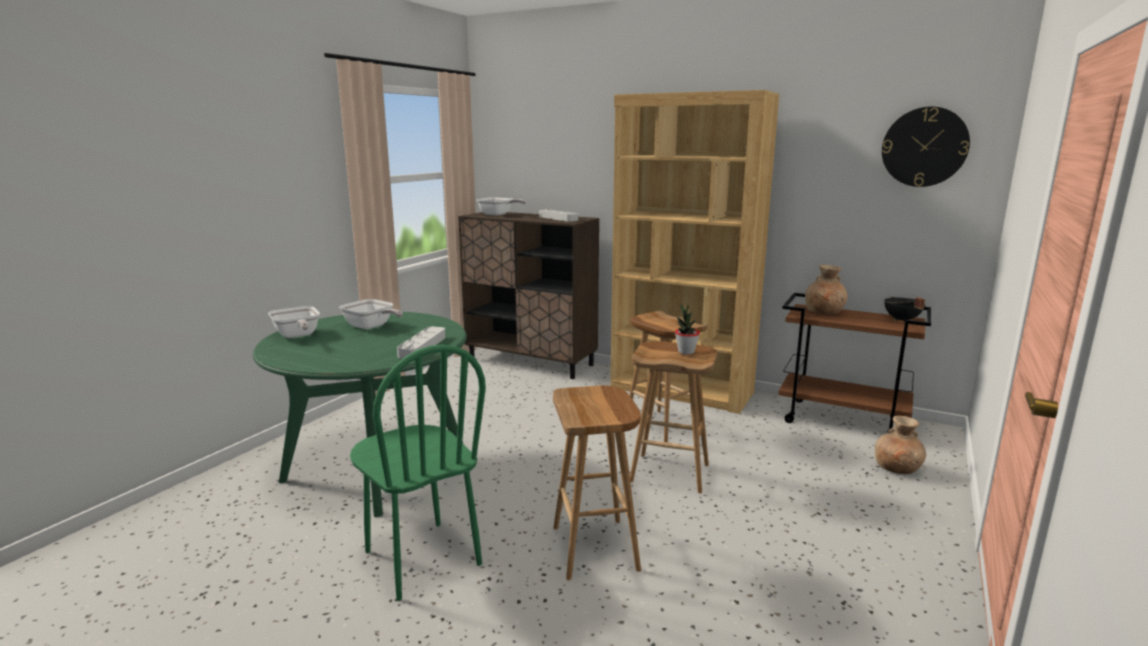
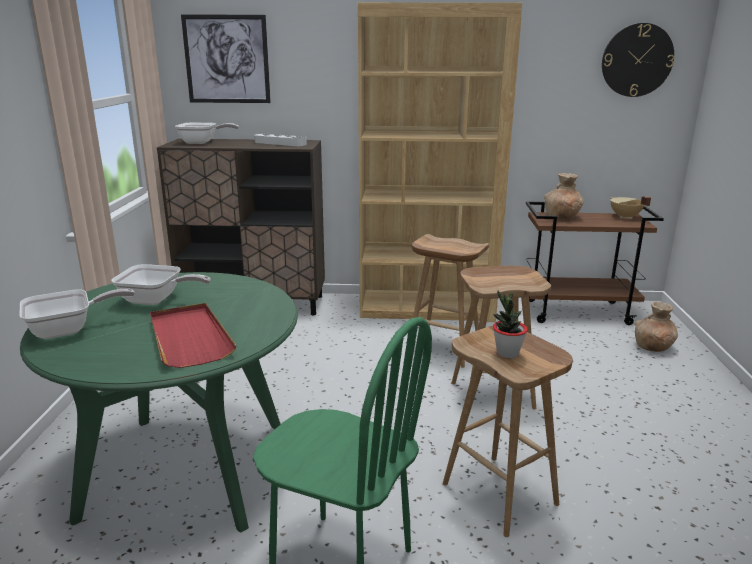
camera: 25 degrees left, 5 degrees up
(297, 336) = (69, 330): frying pan -> frying pan turned 60 degrees counterclockwise
(359, 352) = (189, 338): none -> red tray
(422, 346) = (258, 316): grey tray -> none
(529, 145) = (227, 59): none -> picture
(686, 352) = (509, 275): potted plant -> potted plant (507, 353)
(901, 320) = (625, 217): black cooking pot -> beige cooking pot

